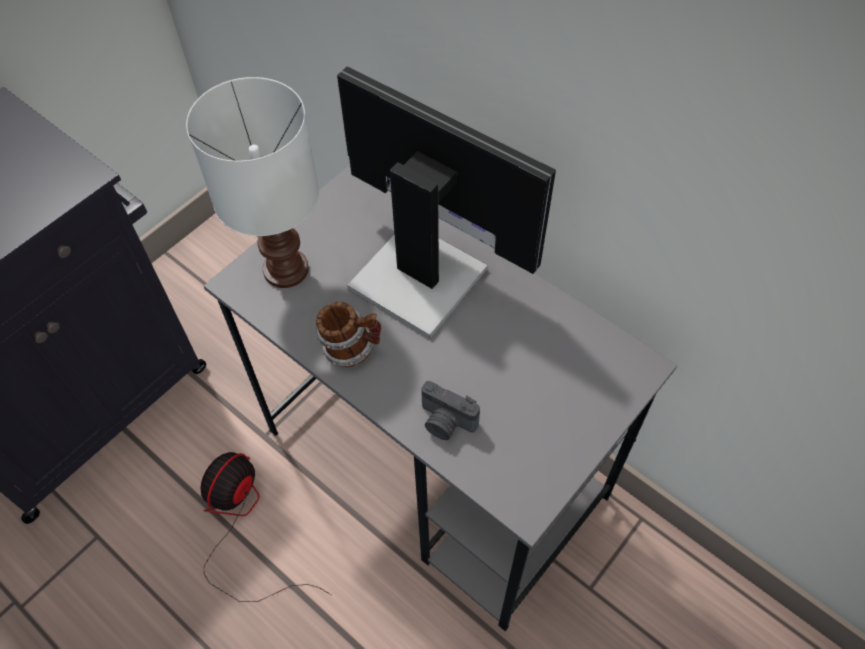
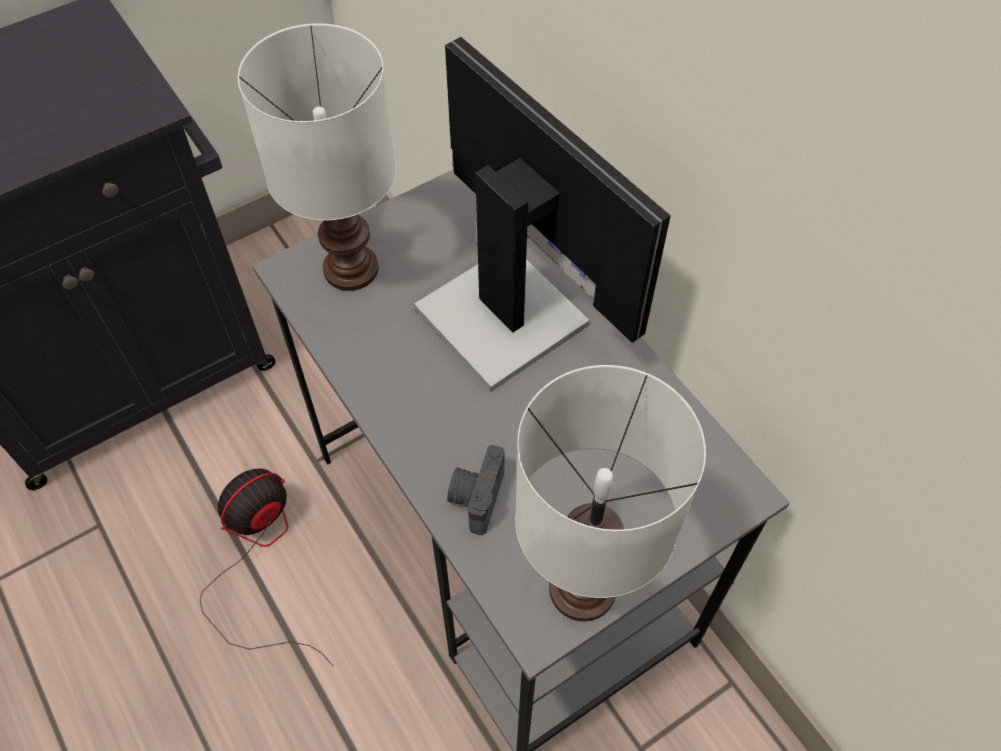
camera: 15 degrees right, 0 degrees up
(352, 348) = (395, 380): mug -> none
(445, 422) = (476, 497): camera -> camera turned 60 degrees clockwise
(550, 467) = (584, 587): none -> white table lamp

